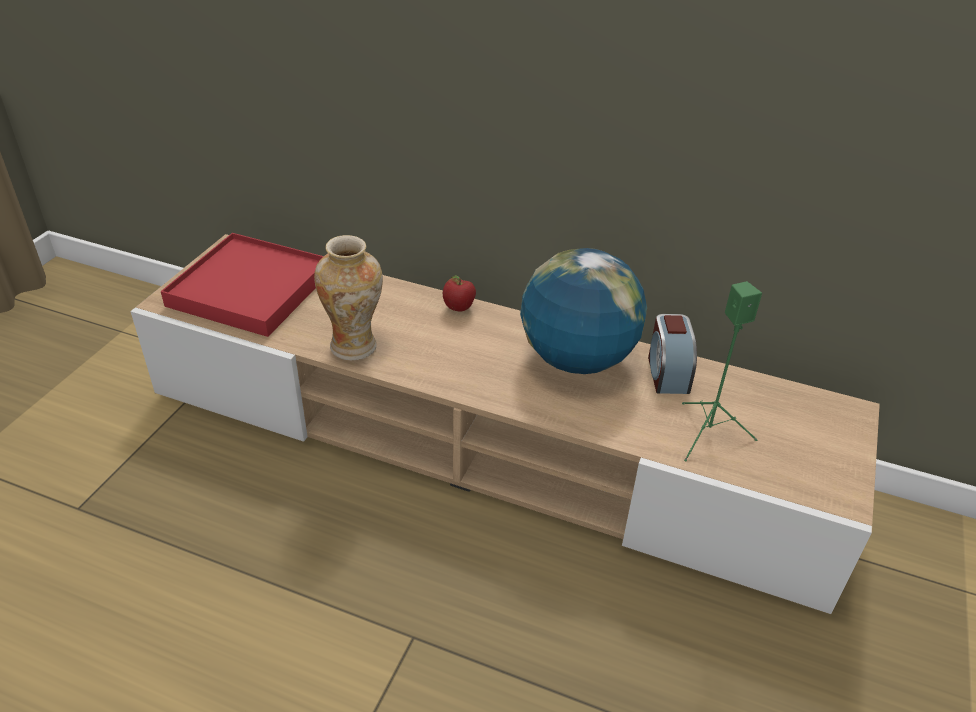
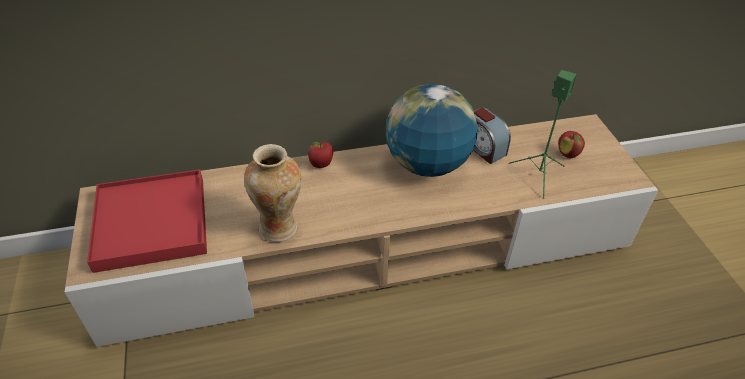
camera: 35 degrees left, 5 degrees up
(778, 430) = (568, 154): none -> apple

